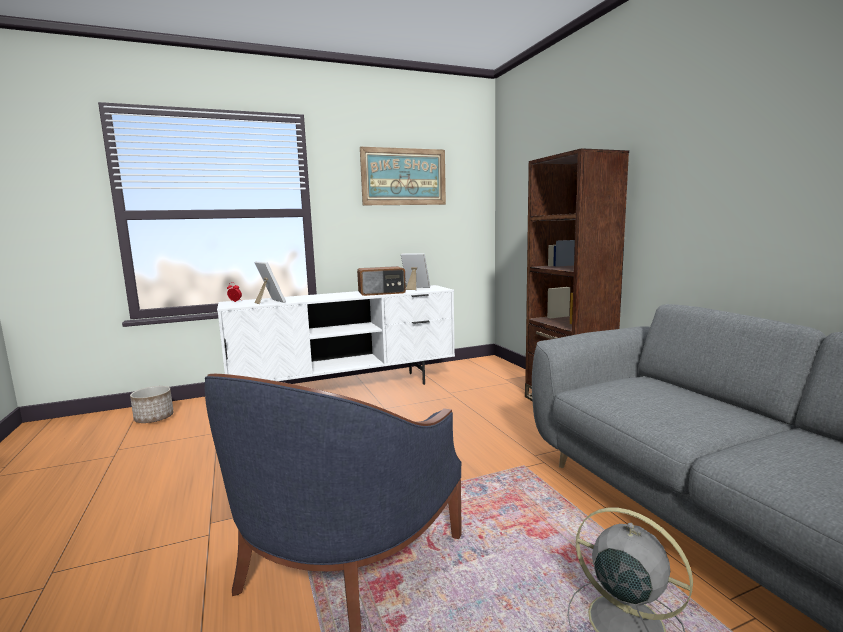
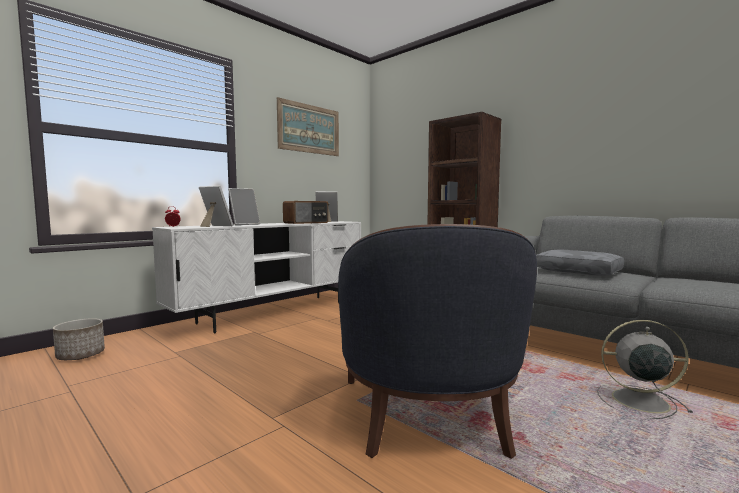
camera: 25 degrees left, 5 degrees down
(309, 296) = (244, 224): none -> picture frame
(653, 401) = (578, 271): none -> grey pillow

